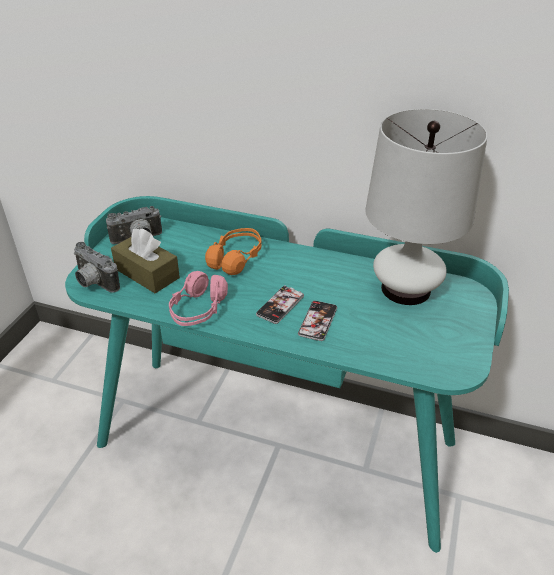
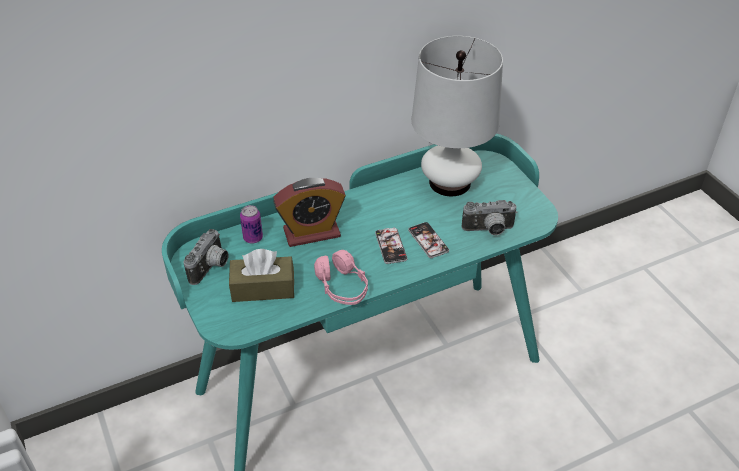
camera: 45 degrees left, 5 degrees up
(93, 283) = (233, 324): camera -> camera (488, 231)
(192, 238) = (253, 238): none -> can
(236, 259) = (311, 233): orange headphones -> alarm clock

